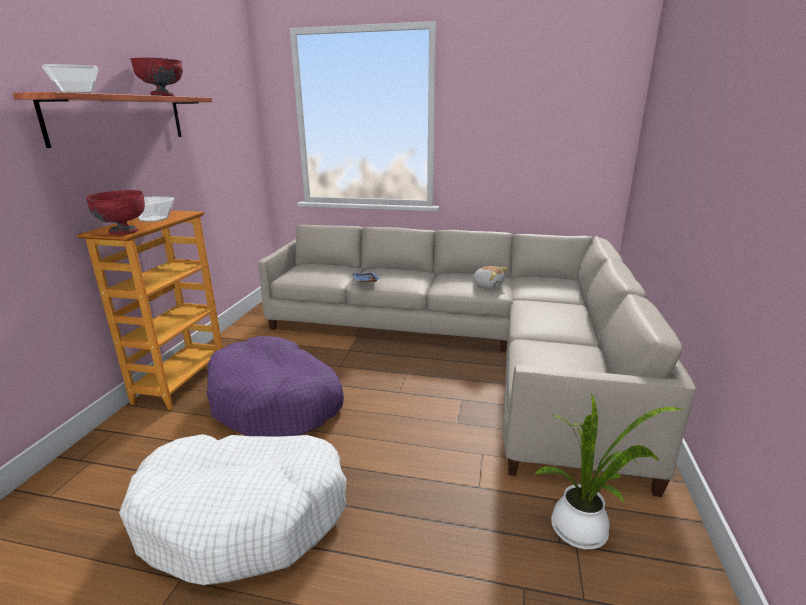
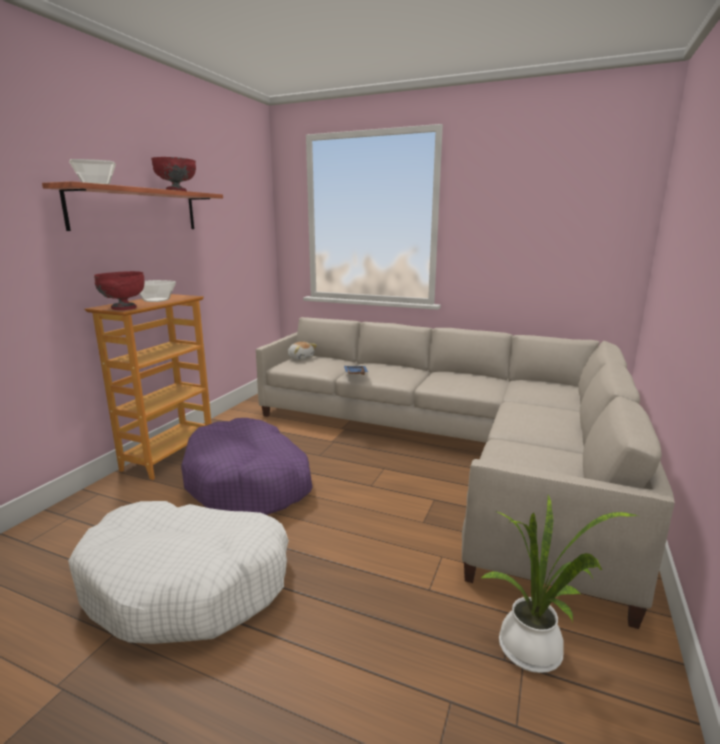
camera: 10 degrees right, 5 degrees down
(488, 285) = (480, 385): plush toy -> plush toy (300, 358)

